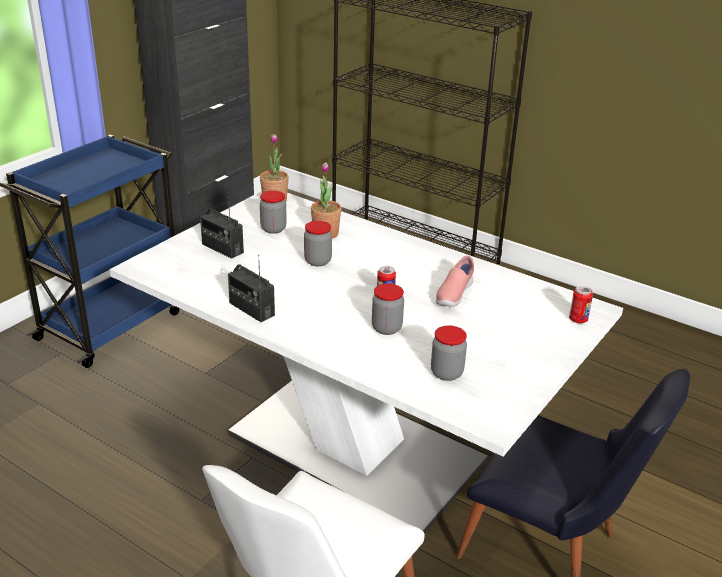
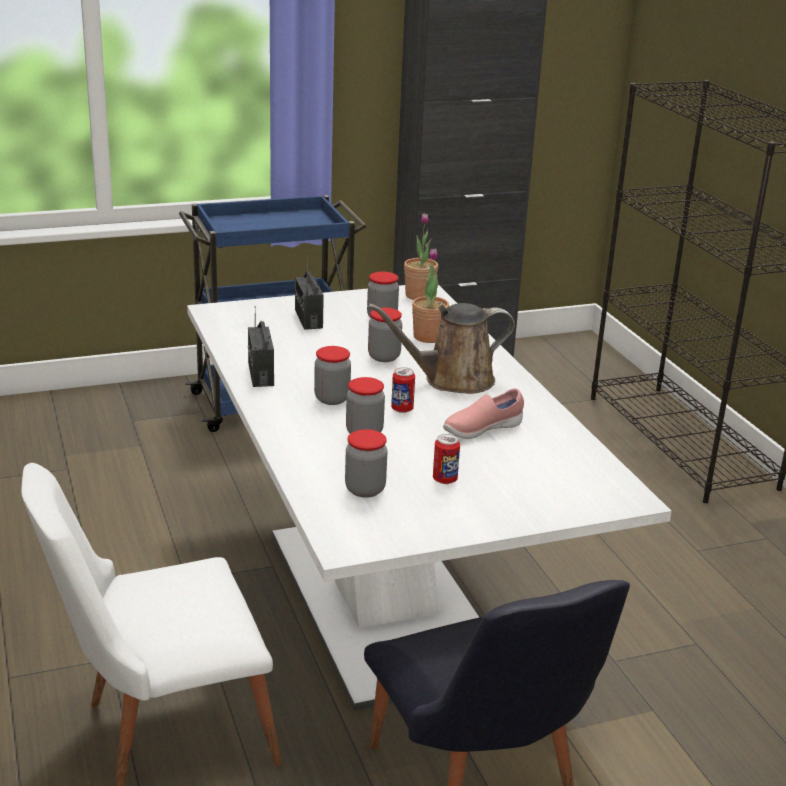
camera: 35 degrees right, 5 degrees down
(329, 310) = (332, 399): none -> jar
(386, 263) = (452, 380): none -> brown watering can
(578, 320) = (592, 500): can -> can (445, 479)

